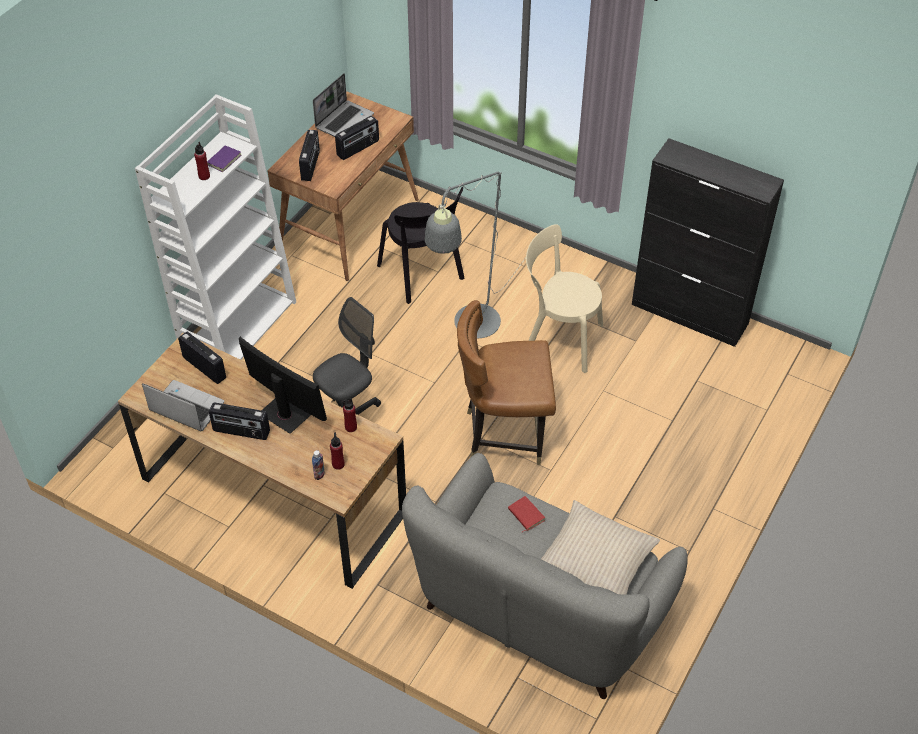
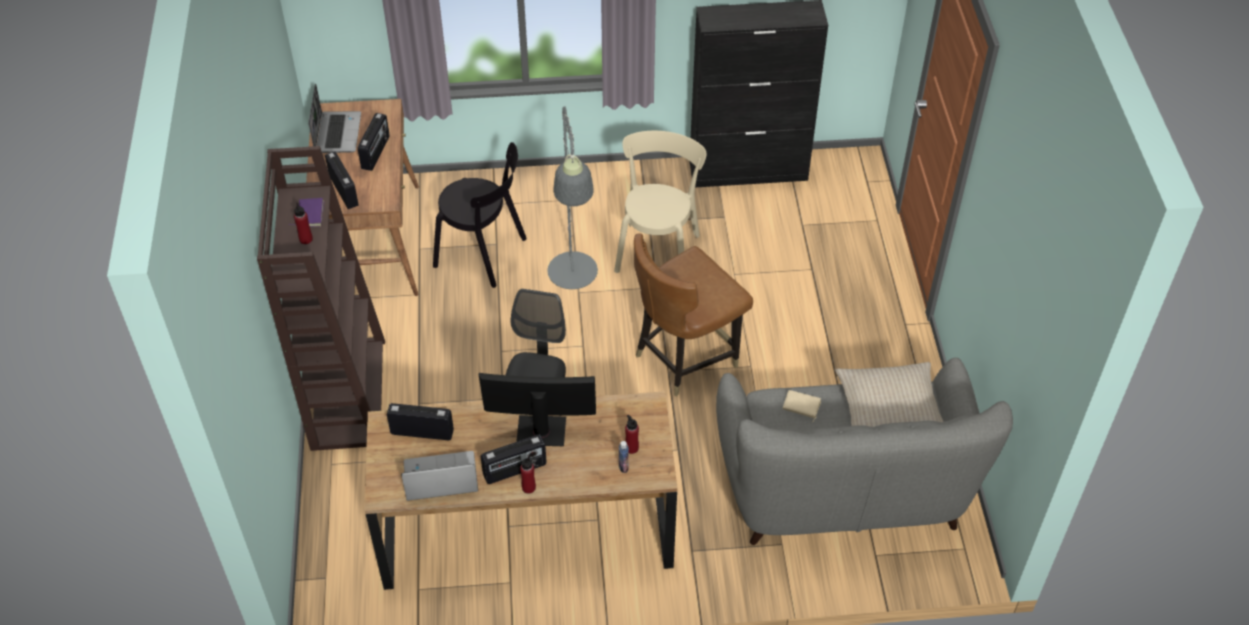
camera: 35 degrees left, 0 degrees up
(238, 325) = (347, 393): white bookcase -> brown bookcase
(350, 427) = (612, 409): red bottle -> red bottle (528, 487)
(525, 515) = (801, 406): red book -> beige book
(558, 339) = (658, 249): beige chair -> beige chair turned 120 degrees clockwise

